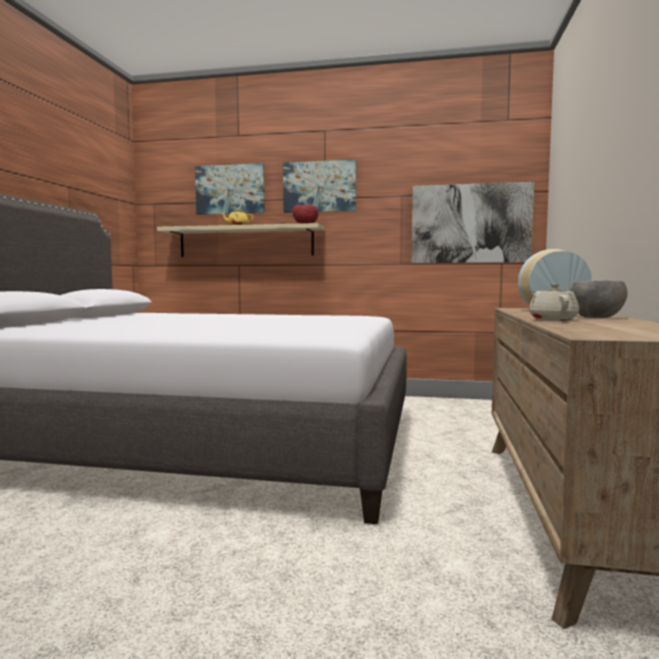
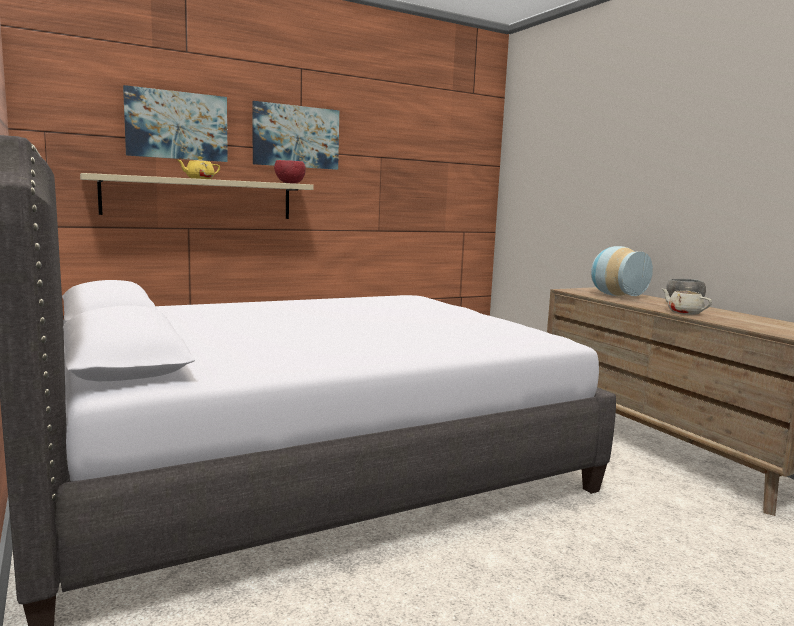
camera: 40 degrees left, 5 degrees up
(470, 223) = (442, 192): picture -> none

